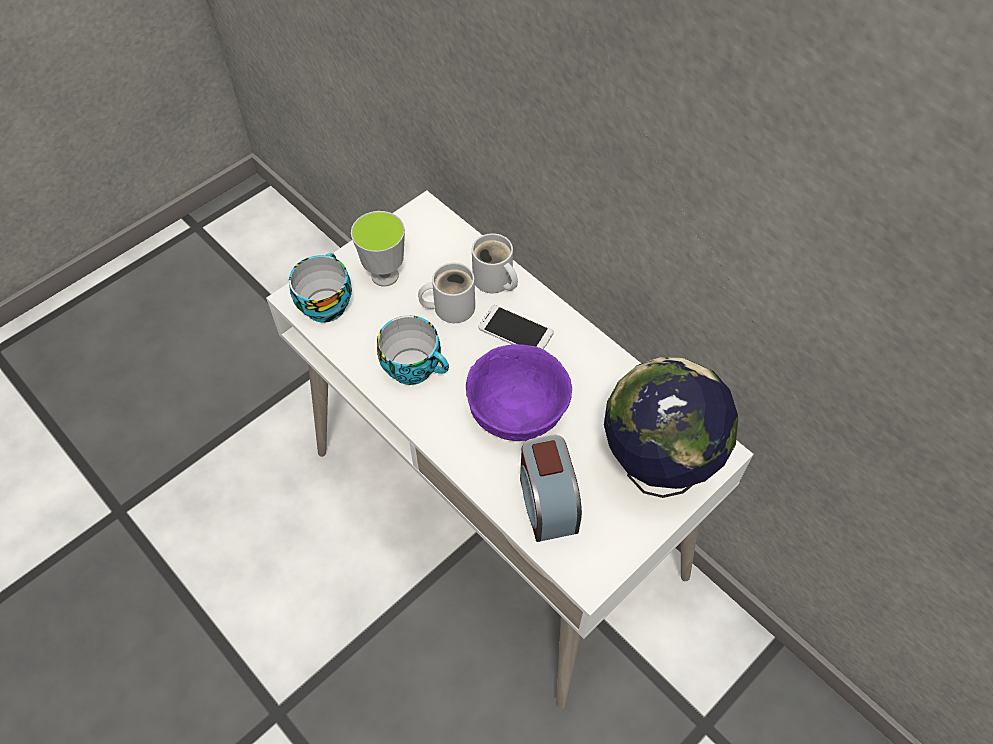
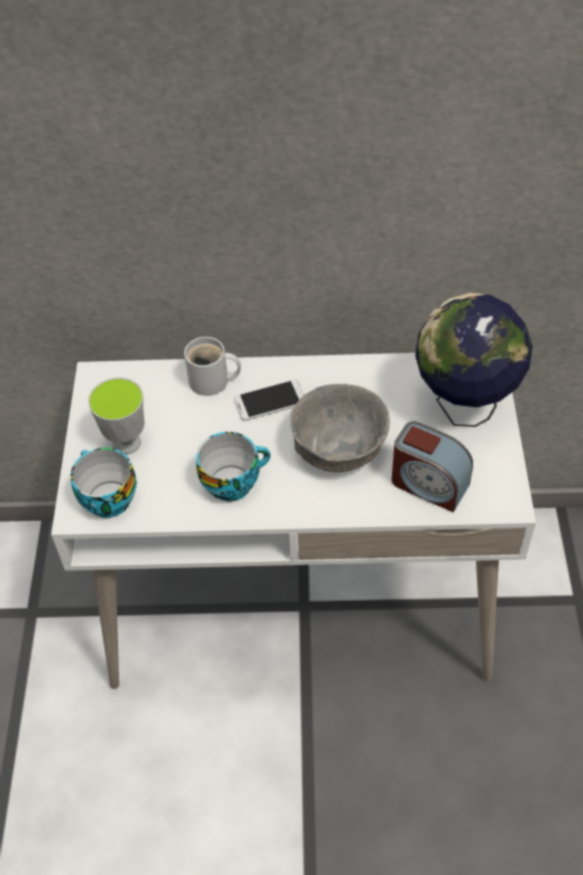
camera: 45 degrees left, 5 degrees down
(450, 306) = (203, 423): white mug -> none
(516, 413) = (339, 450): purple bowl -> grey bowl

